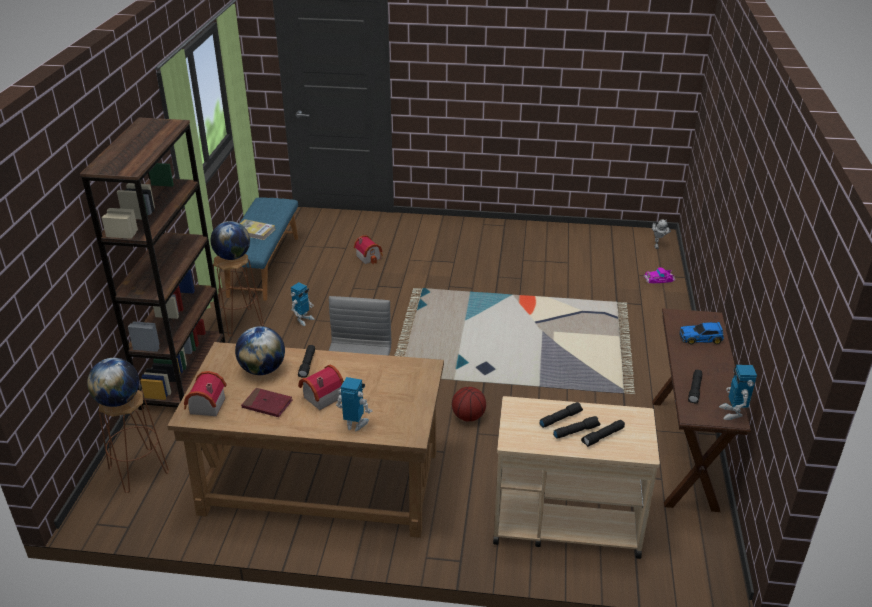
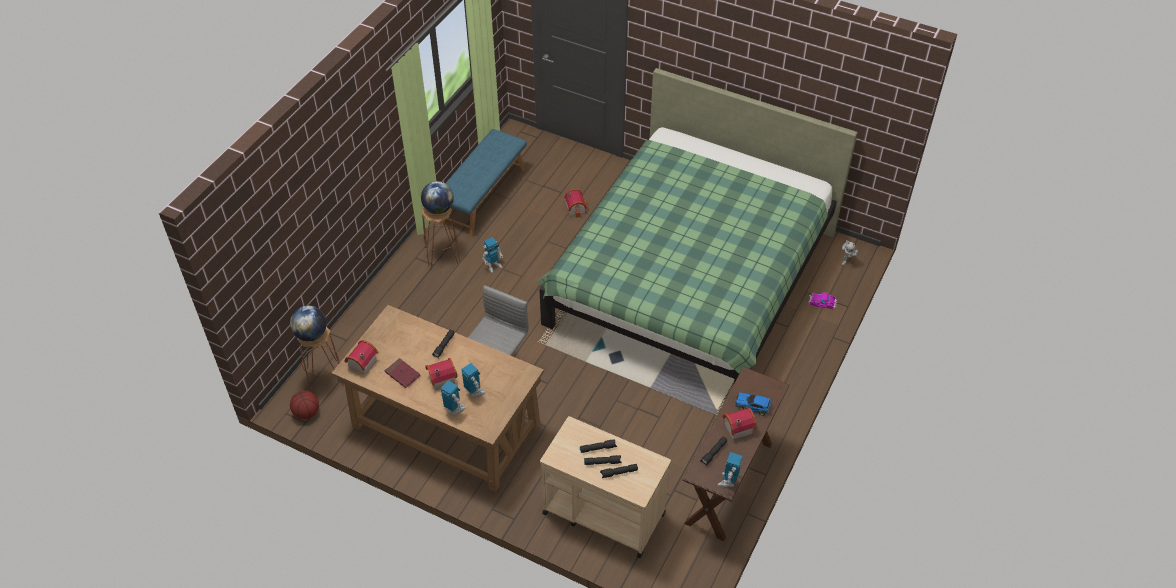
camera: 20 degrees right, 15 degrees up
(184, 374) = (383, 297): brown bookcase -> none
(254, 231) = (474, 173): book -> none
(262, 370) = (411, 341): globe -> none
(371, 401) = (474, 392): none -> toy robot
(468, 417) = (579, 400): basketball -> basketball (306, 413)
(520, 287) = (691, 278): none -> green bed
(700, 361) = (736, 427): none -> toy house

